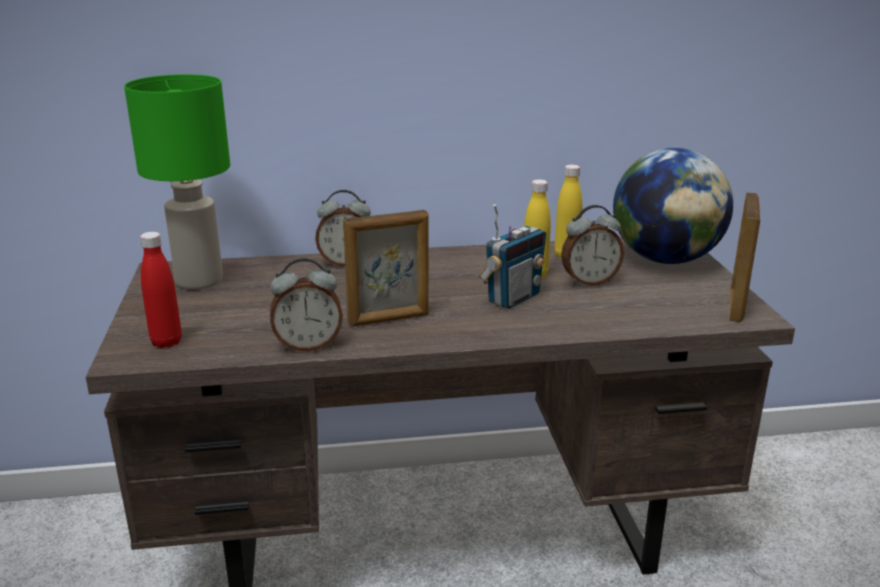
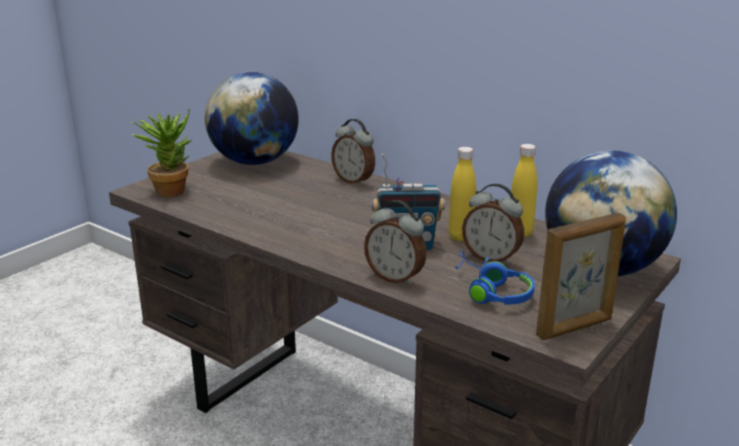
camera: 45 degrees right, 0 degrees up
(166, 342) = (171, 189): red bottle -> potted plant
(200, 281) = (254, 162): green table lamp -> globe
(308, 345) = (227, 221): alarm clock -> alarm clock (395, 277)
(389, 319) = (301, 225): picture frame -> none
(642, 305) = (491, 292): none -> blue headphones

